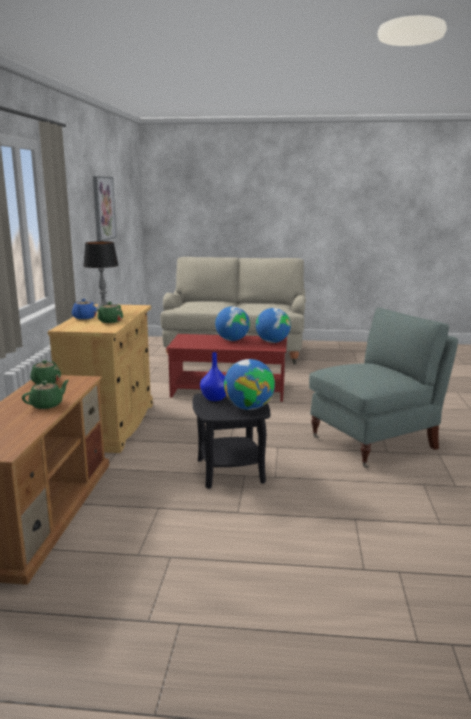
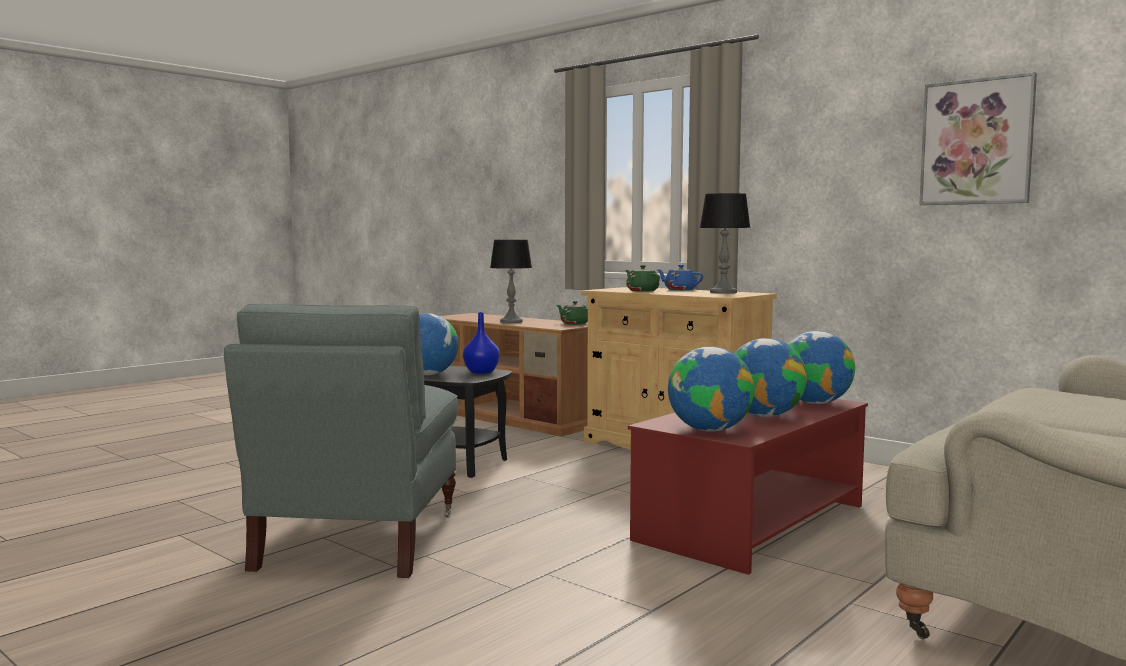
camera: 125 degrees right, 10 degrees down
(47, 405) = (511, 322): green teapot -> table lamp
(192, 338) = (815, 403): none -> globe

